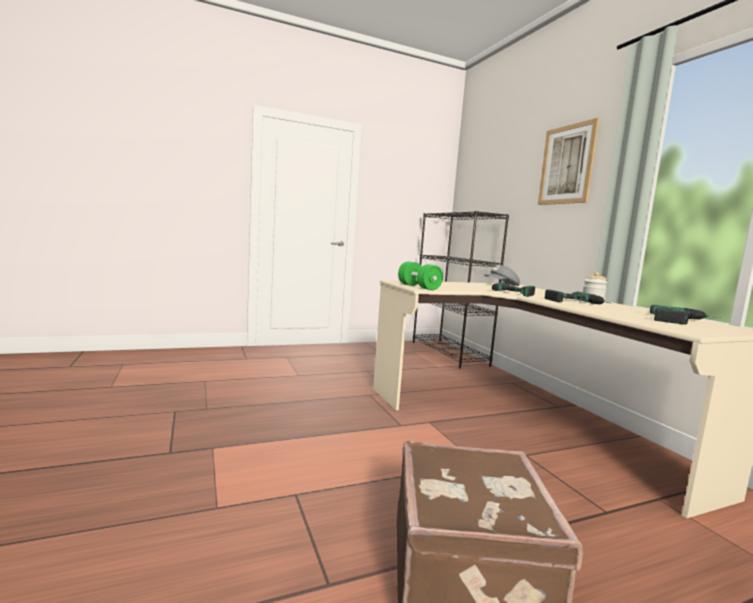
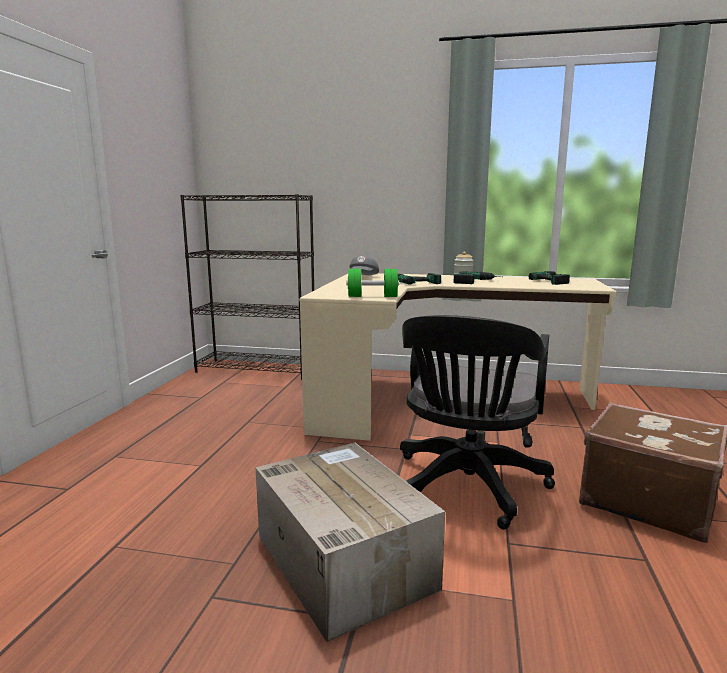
camera: 55 degrees left, 5 degrees up
(228, 435) = (341, 560): none -> cardboard box
(367, 461) = (467, 488): none -> black office chair
(567, 165) = (383, 145): picture -> none

